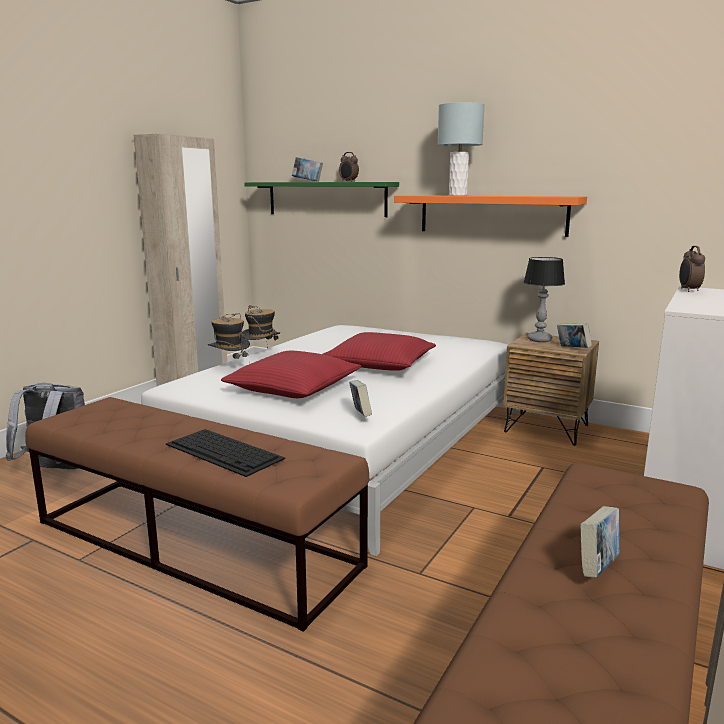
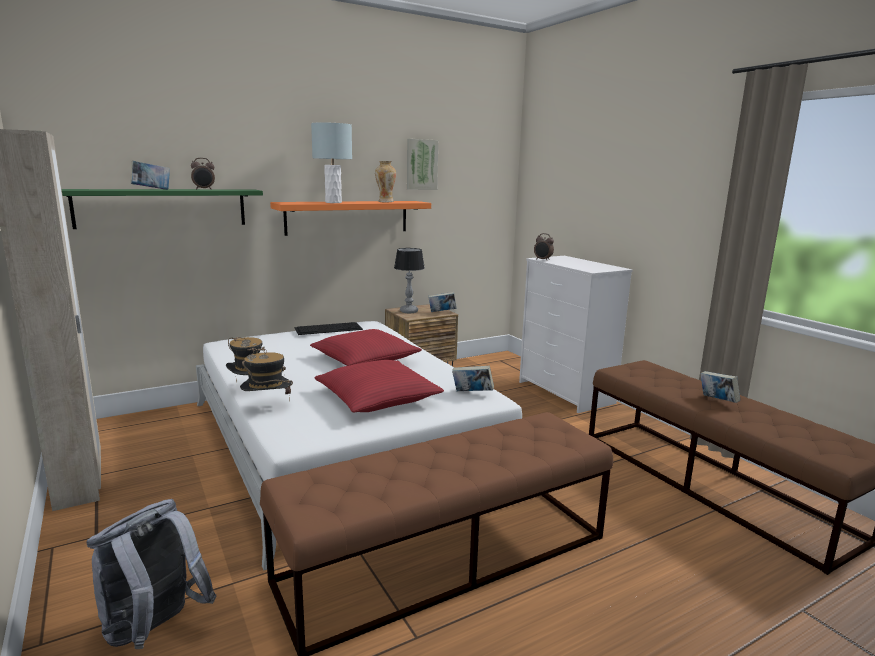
camera: 60 degrees left, 0 degrees up
(225, 451) = (499, 450): keyboard -> keyboard (329, 328)
(524, 196) = (385, 202): none -> vase
(601, 146) = (421, 164): none -> picture

